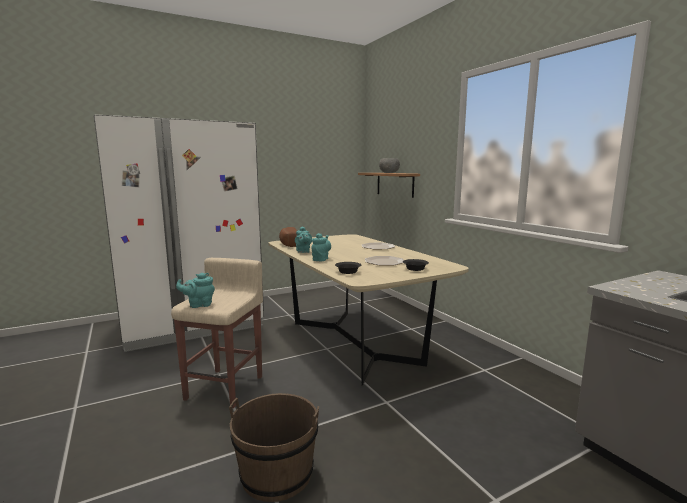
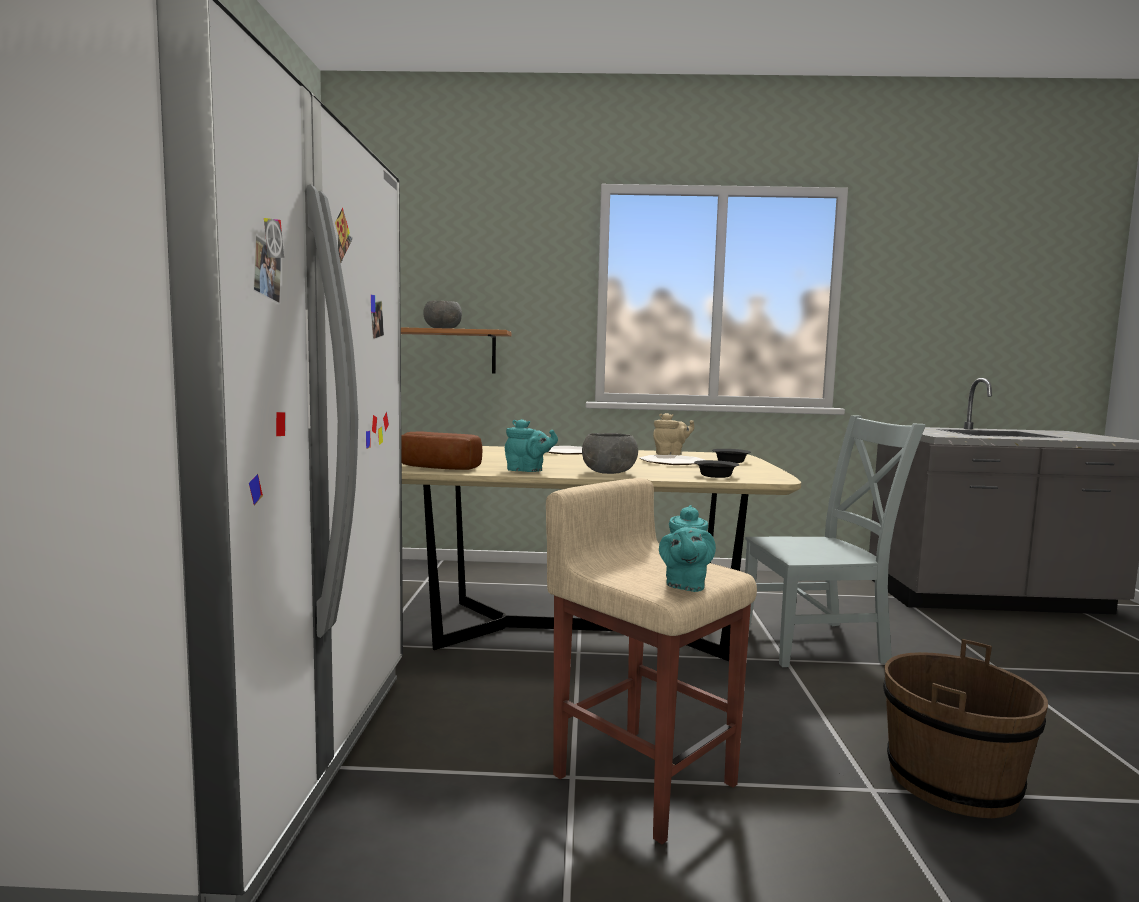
camera: 60 degrees left, 5 degrees down
(321, 259) = (609, 473): turquoise teapot -> grey bowl
(417, 258) = (670, 454): none -> beige teapot
(429, 410) = (818, 644): none -> grey chair

